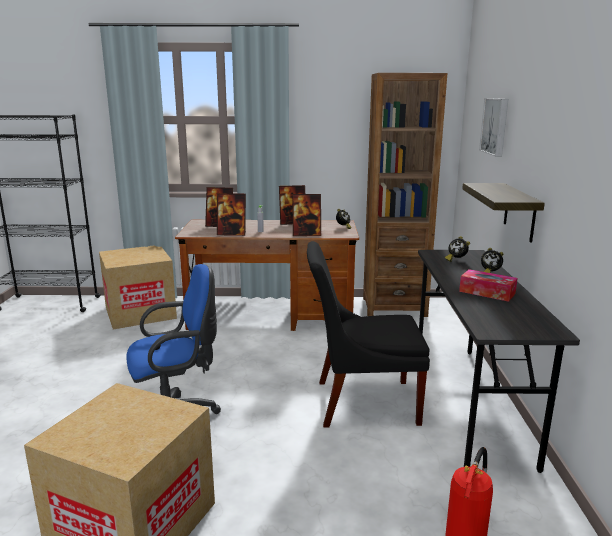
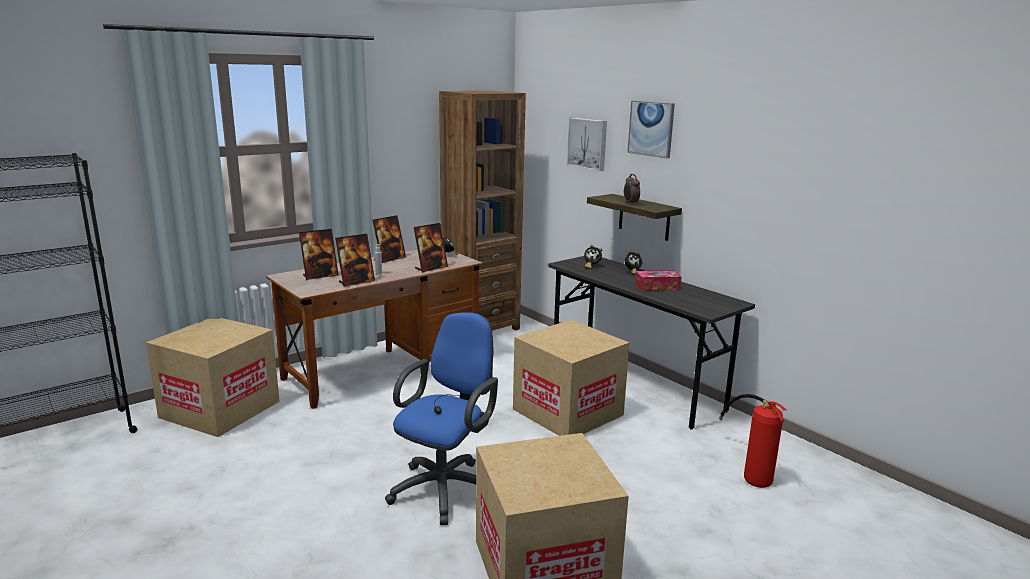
camera: 40 degrees left, 0 degrees up
(361, 402) = (567, 412): black chair -> cardboard box
(491, 192) = (630, 204): none -> alarm clock
(533, 103) = (651, 128): none -> picture

